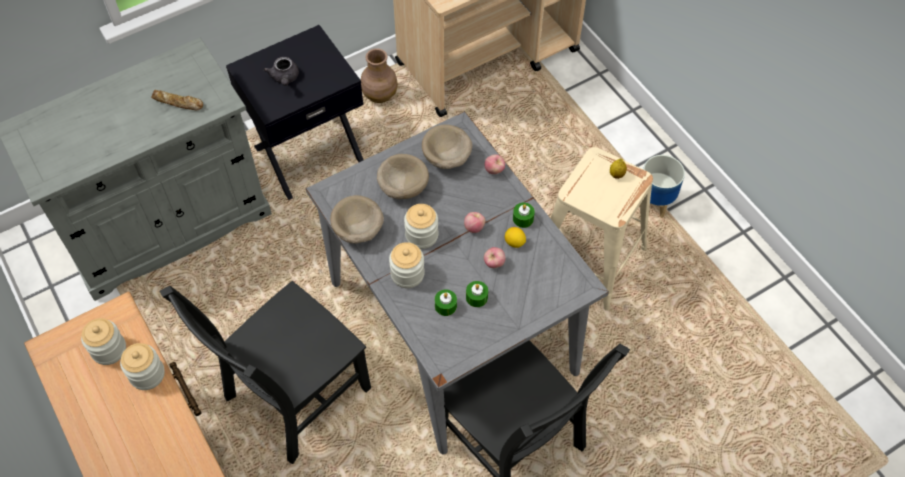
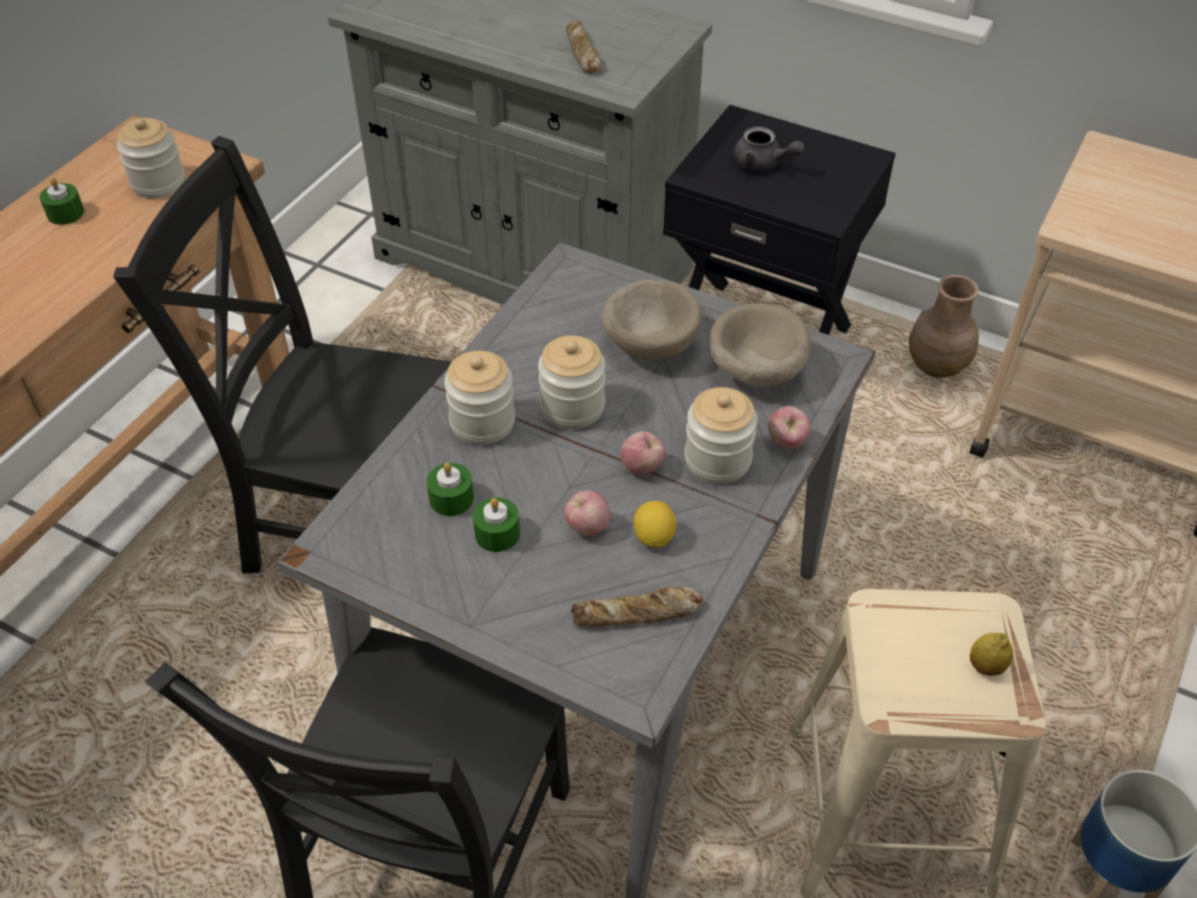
camera: 60 degrees right, 10 degrees down
(147, 374) = (136, 232): jar -> jar (717, 460)
(284, 78) = (763, 164): grey teapot -> grey teapot turned 105 degrees counterclockwise
(358, 230) = (524, 329): beige bowl -> none
(523, 218) = (716, 527): green candle -> green candle (65, 213)
(549, 267) = (637, 614): none -> bread

